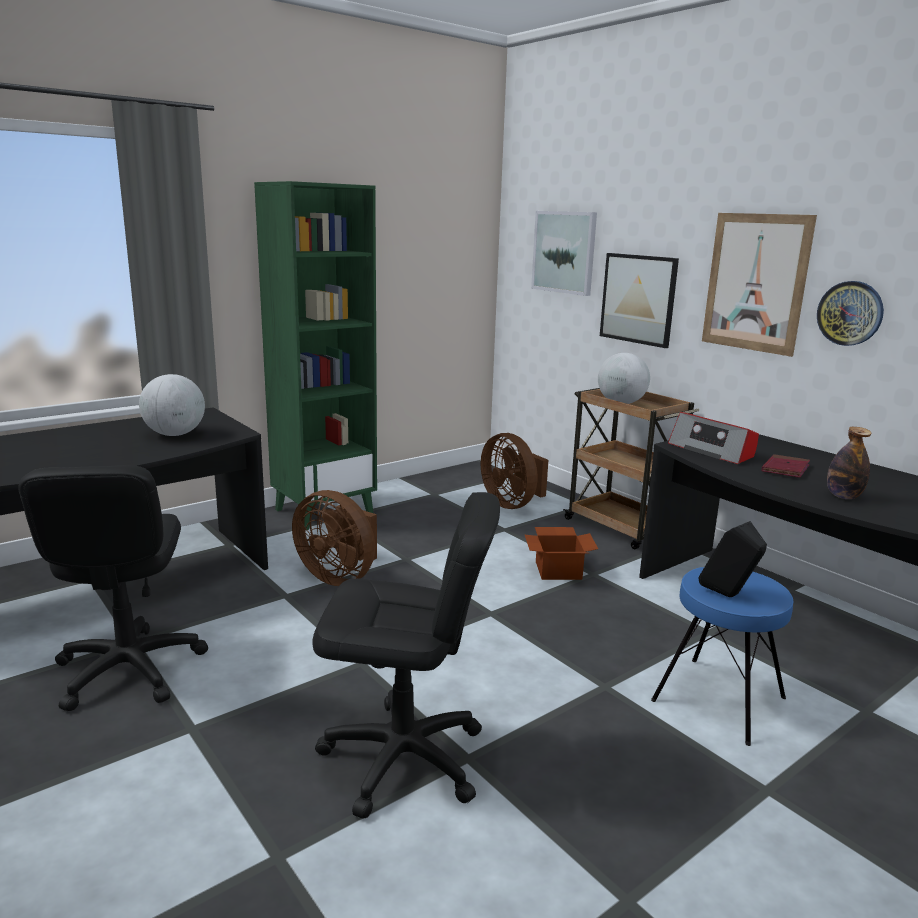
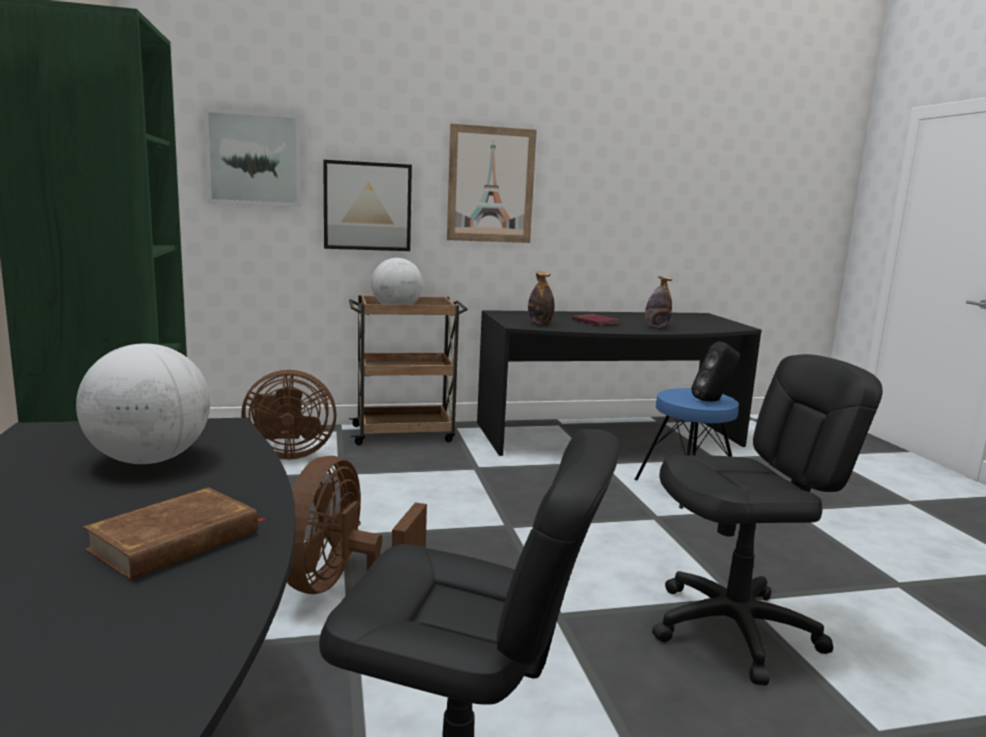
camera: 65 degrees left, 5 degrees down
(80, 458) = (176, 541): none -> brown book
(339, 576) = (342, 585): brown fan -> brown fan turned 135 degrees clockwise
(403, 758) = (734, 630): black office chair -> black office chair turned 45 degrees clockwise
(559, 570) = (455, 477): cardboard box -> none
(712, 451) = (540, 323): radio -> bottle
(850, 313) = (568, 205): wall clock -> none

